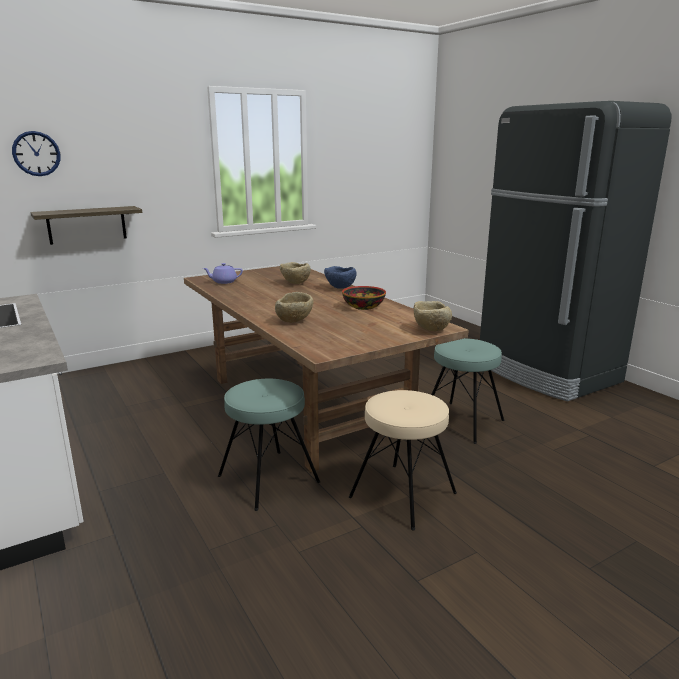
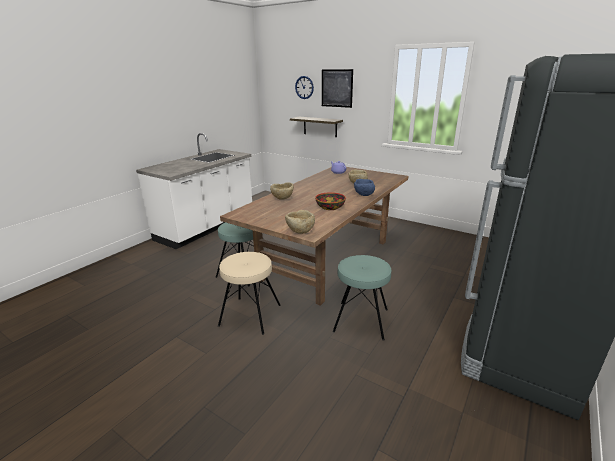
camera: 65 degrees right, 5 degrees up
(114, 152) = (337, 88): none -> picture

